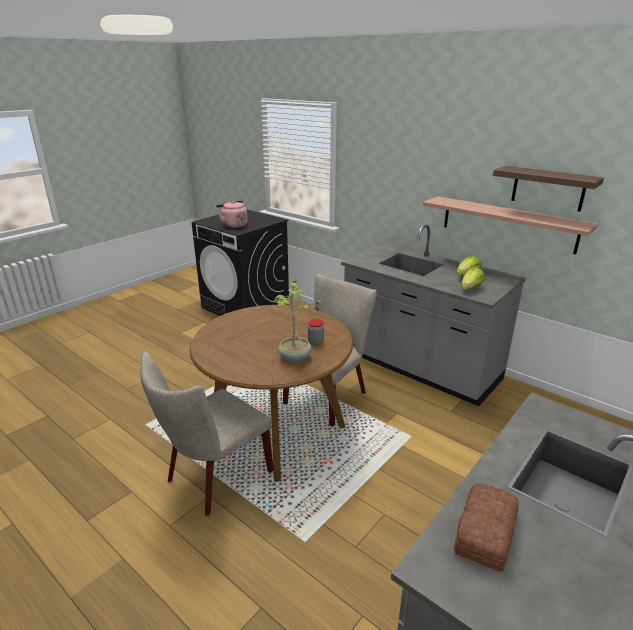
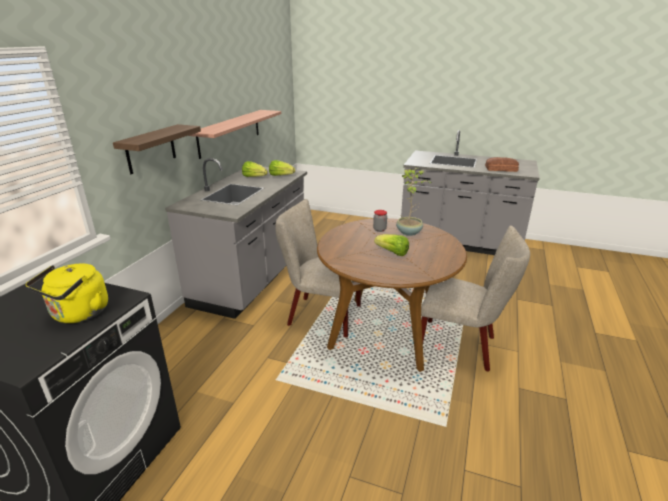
camera: 110 degrees left, 0 degrees up
(233, 225) = (78, 314): pink kettle -> yellow kettle
(256, 336) = (392, 253): none -> lettuce
(548, 188) = (240, 95): shelf -> shelf (151, 149)

